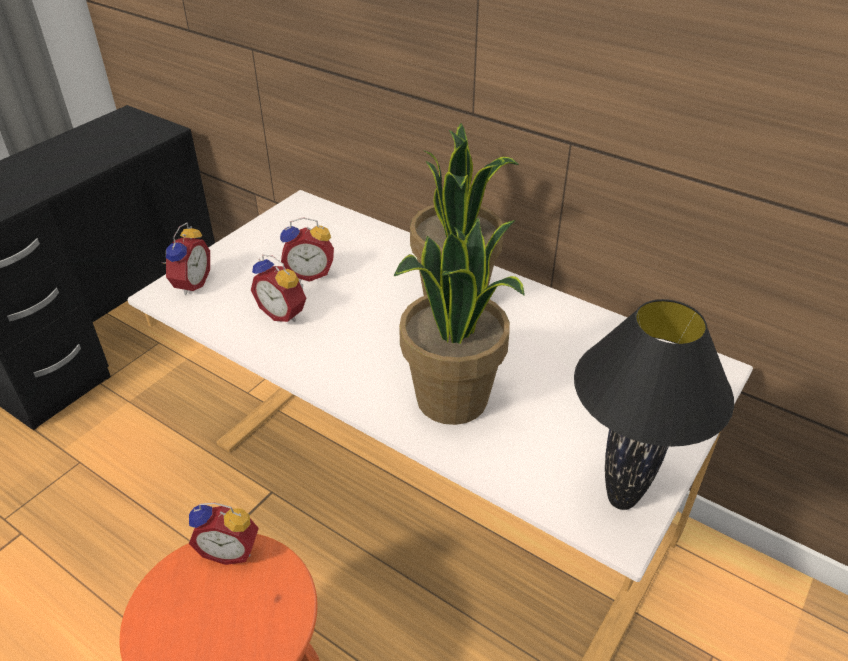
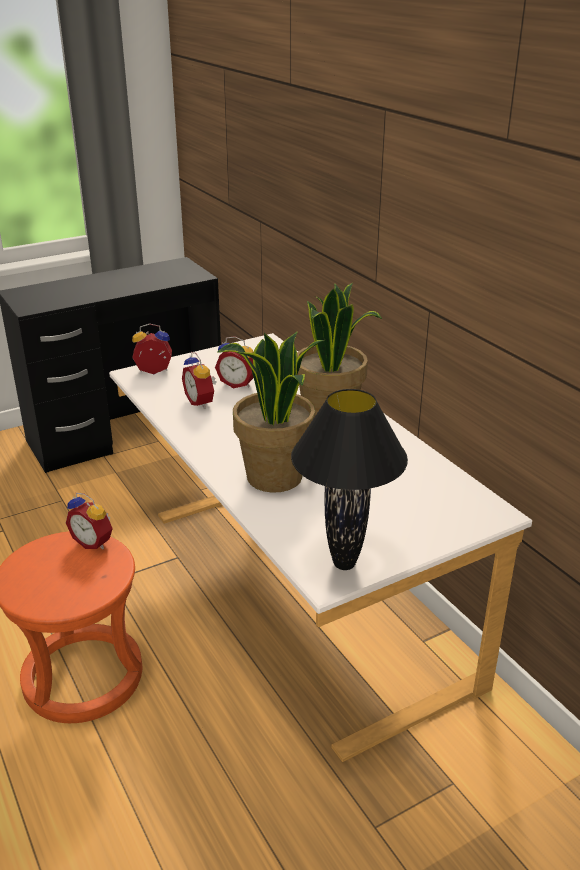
camera: 25 degrees right, 10 degrees down
(190, 284) = (153, 372): alarm clock -> alarm clock turned 135 degrees counterclockwise

